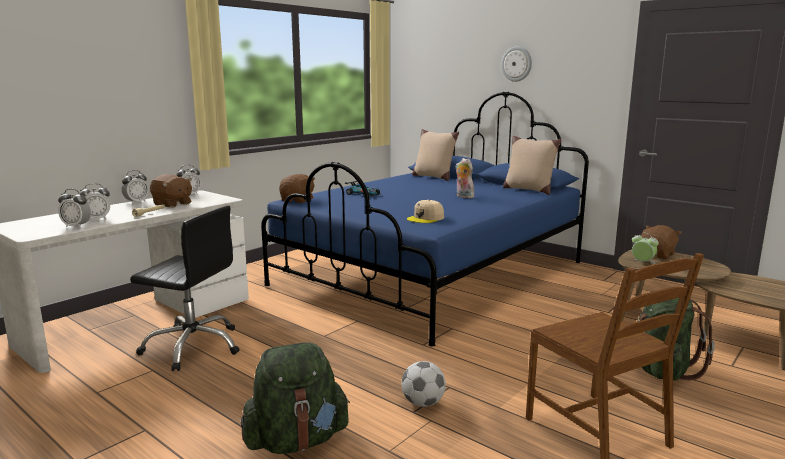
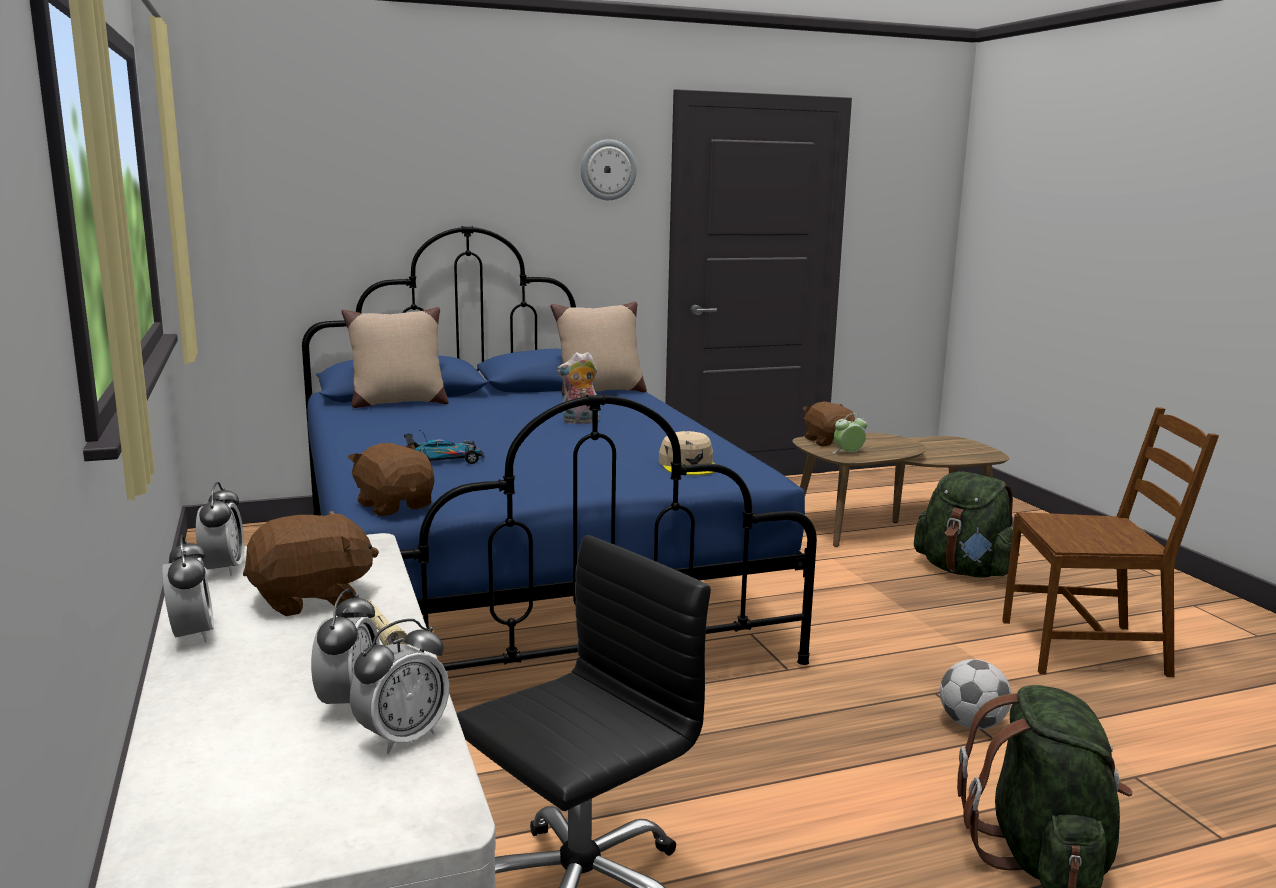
camera: 60 degrees left, 0 degrees up
(516, 64) = (480, 176): wall clock -> wall clock (608, 170)

